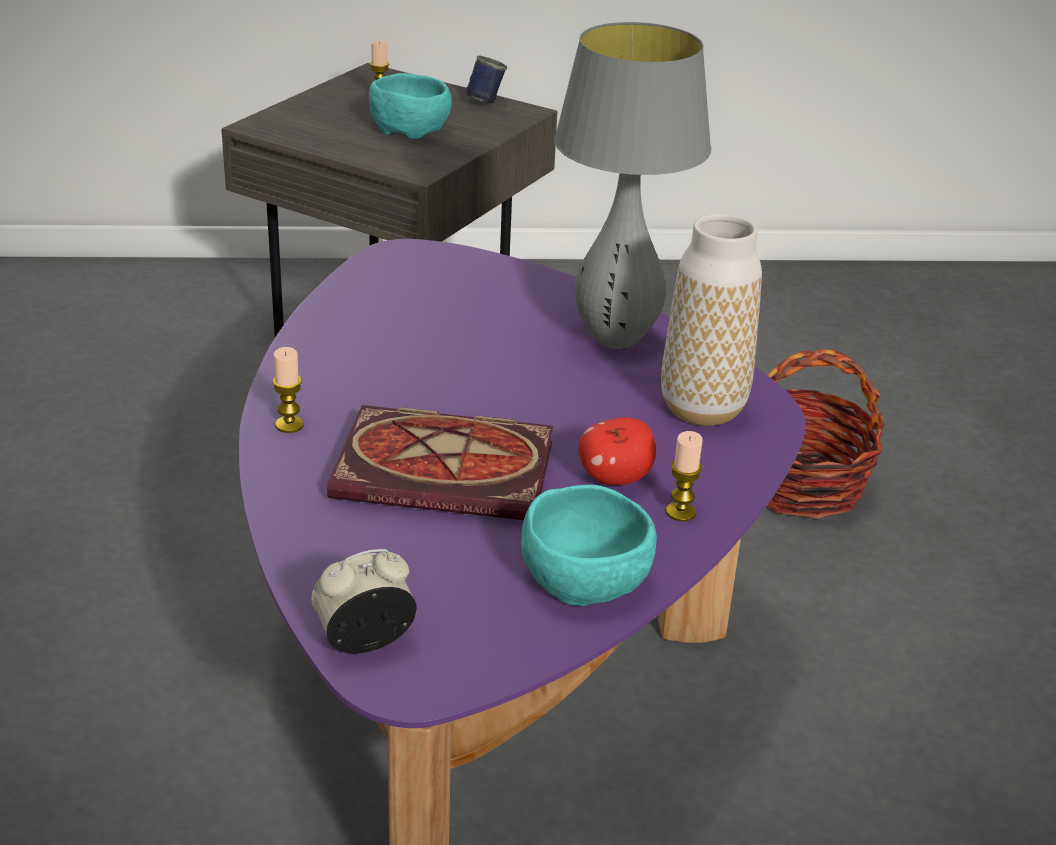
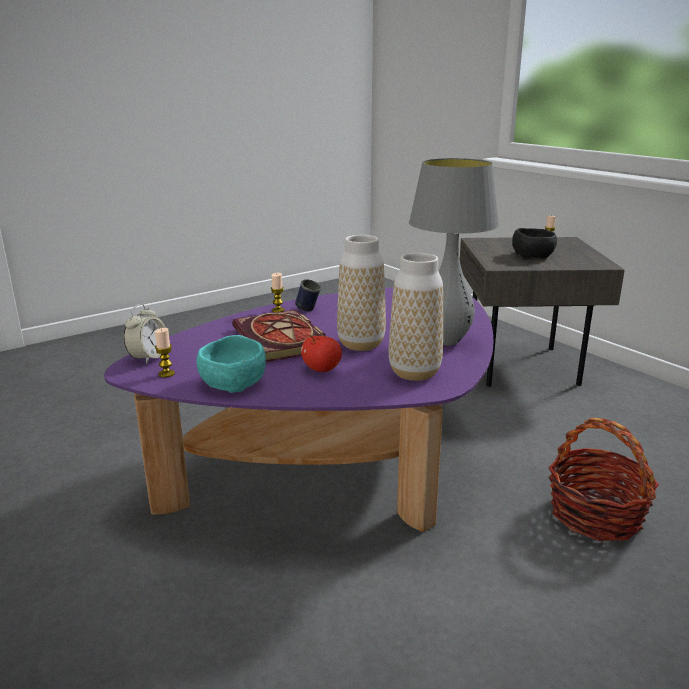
camera: 60 degrees right, 10 degrees down
(365, 642) = (148, 357): alarm clock -> alarm clock turned 75 degrees clockwise
(410, 127) = (533, 255): turquoise bowl -> black bowl
(482, 99) = (595, 257): blue mug -> blue mug (310, 308)
(550, 408) = (361, 344): none -> vase
(680, 512) = (312, 389): candle -> candle (166, 374)

